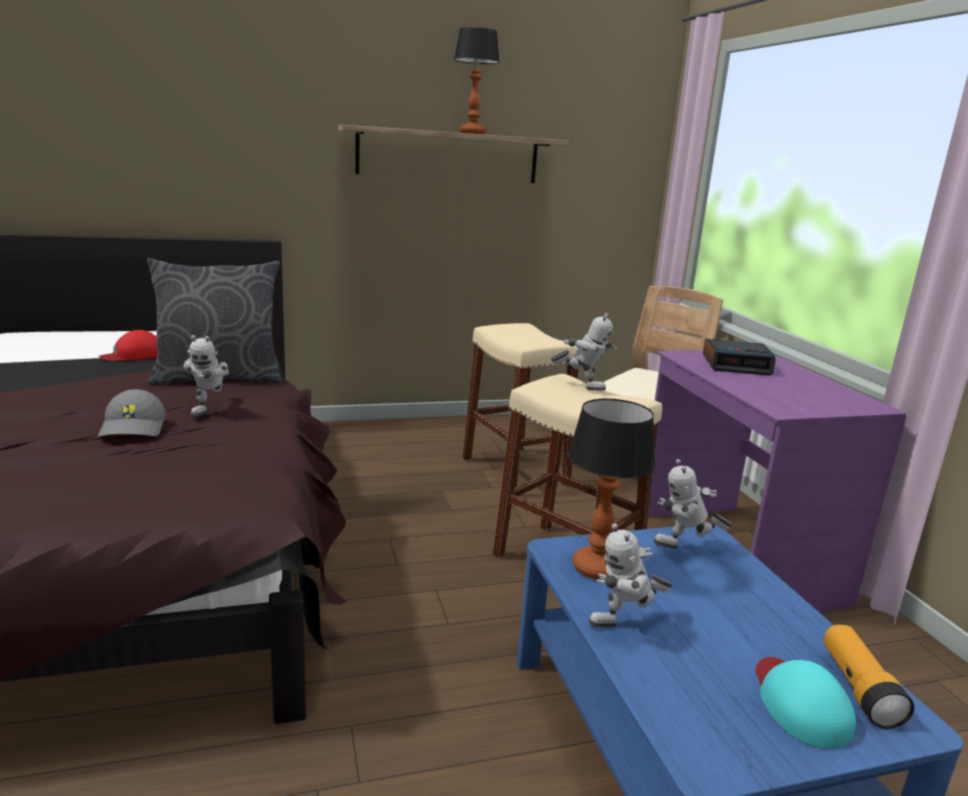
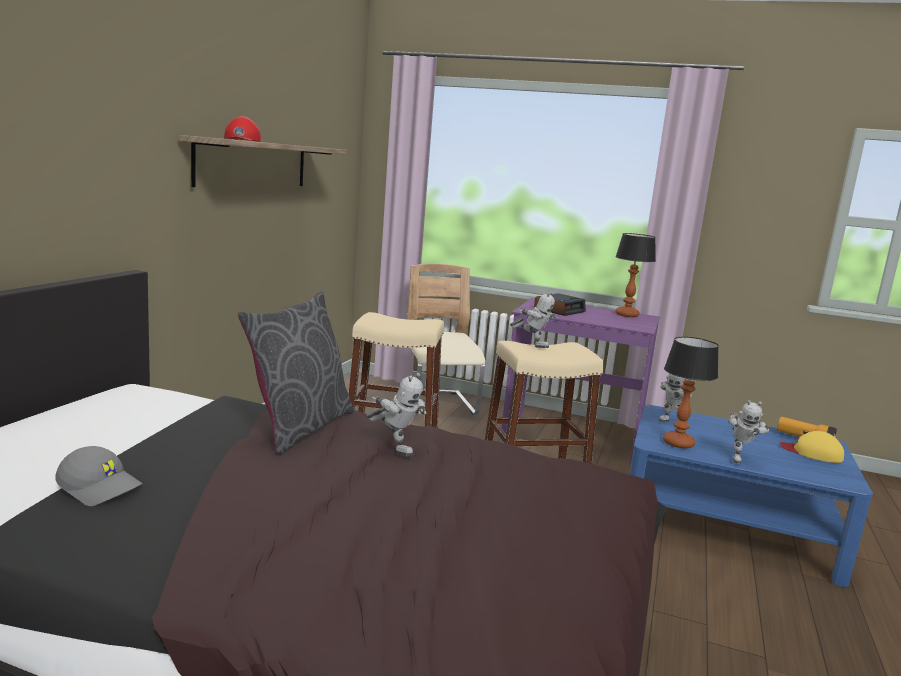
camera: 55 degrees left, 5 degrees down
(133, 355) = (131, 444): red cap -> red cap (241, 140)
(134, 428) = (415, 482): grey cap -> grey cap (101, 487)
(472, 133) = (281, 143): table lamp -> table lamp (626, 315)
(582, 386) = (532, 345): toy robot -> toy robot turned 60 degrees clockwise
(799, 704) = (812, 453): turquoise cap -> yellow cap

